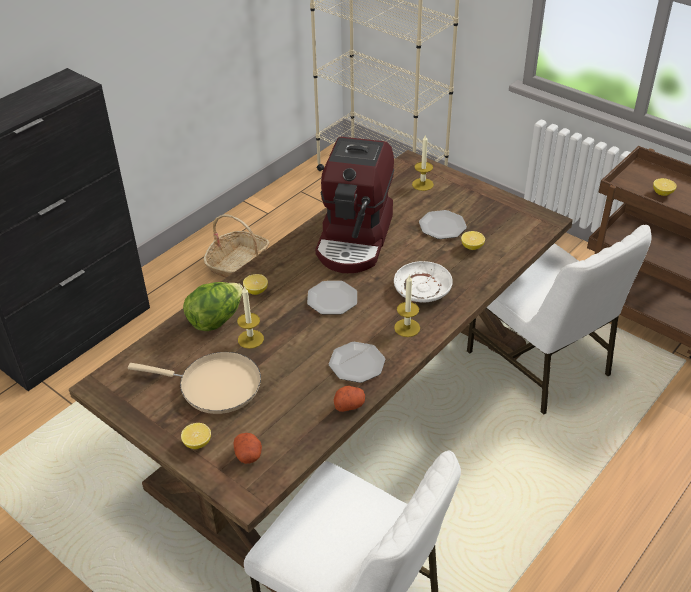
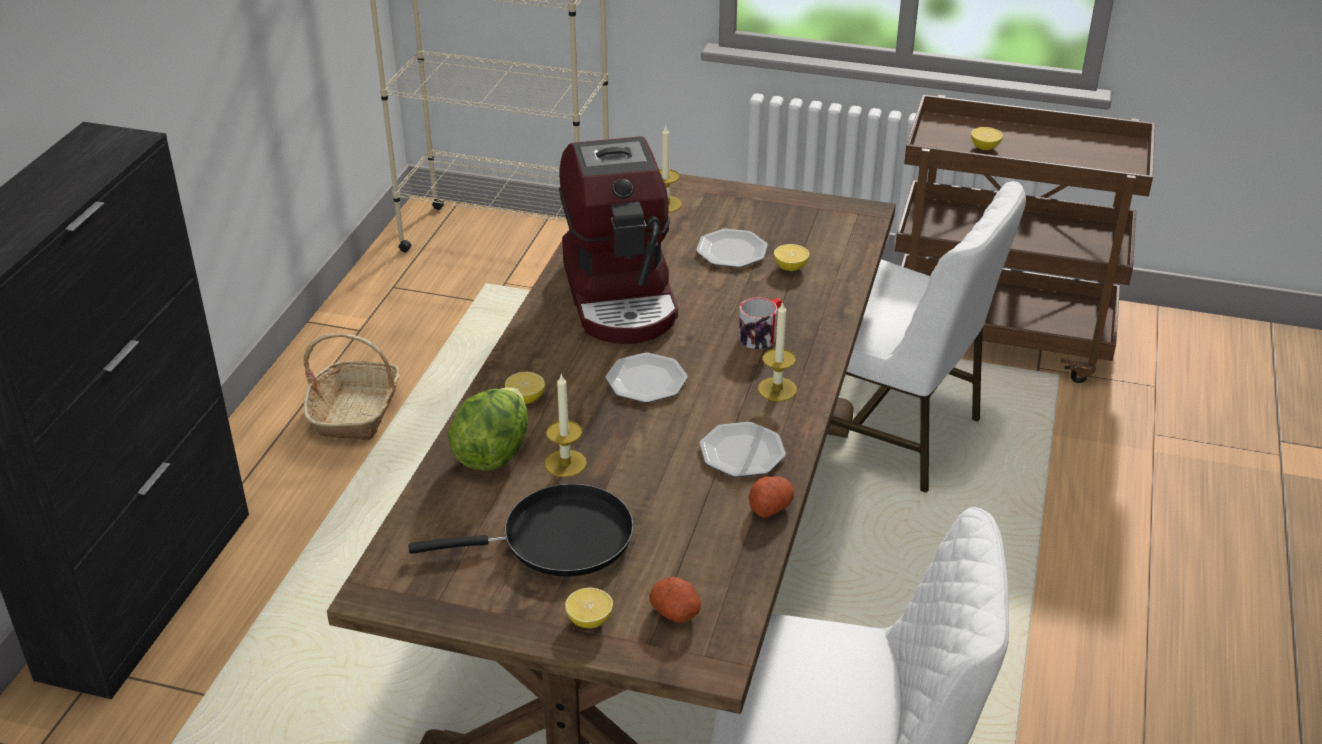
camera: 25 degrees left, 5 degrees down
(214, 386) = (558, 539): beige frying pan -> black frying pan
(423, 288) = (762, 335): white plate -> mug

